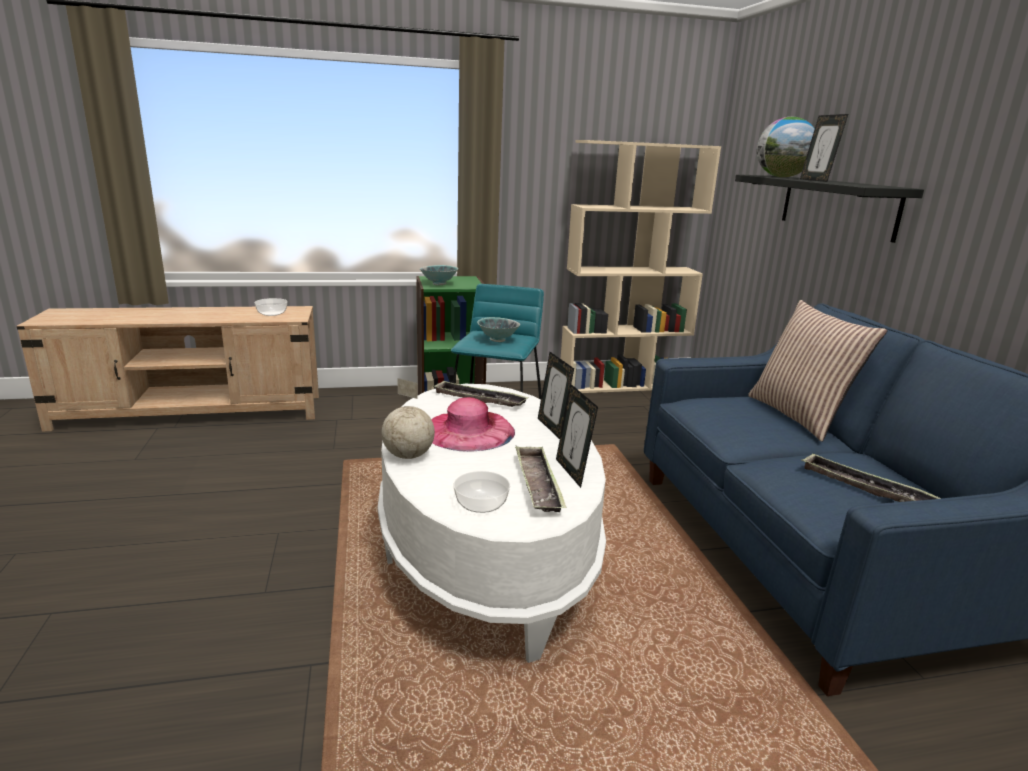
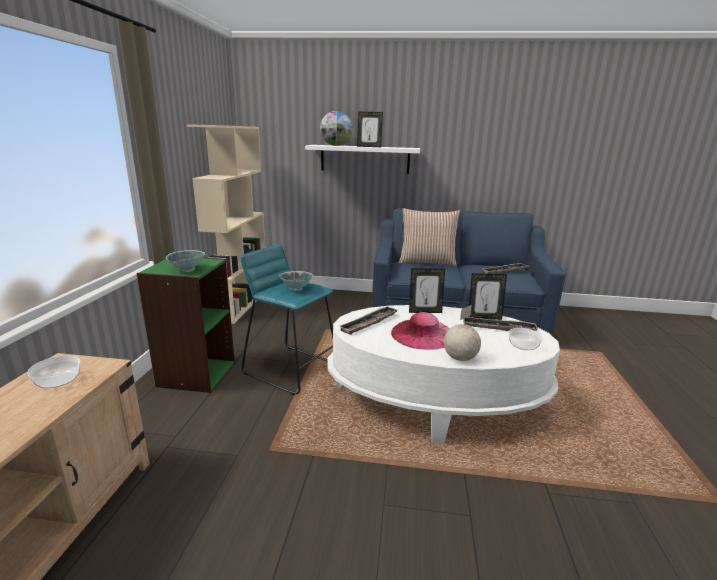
camera: 70 degrees left, 0 degrees up
(837, 206) = (365, 159): black shelf -> white shelf

